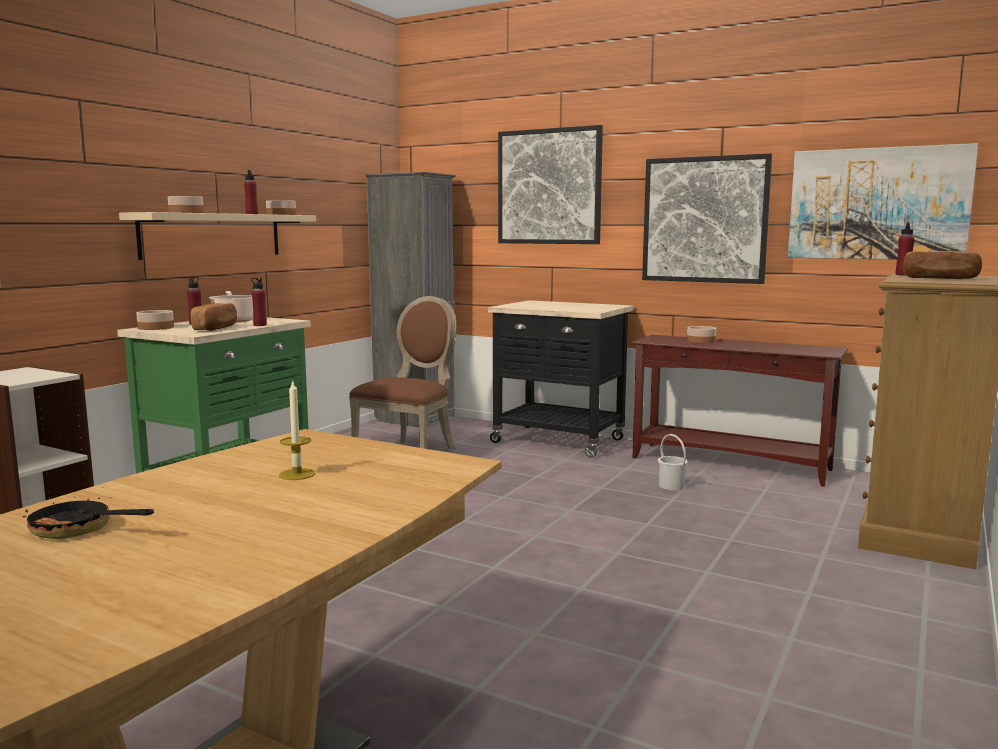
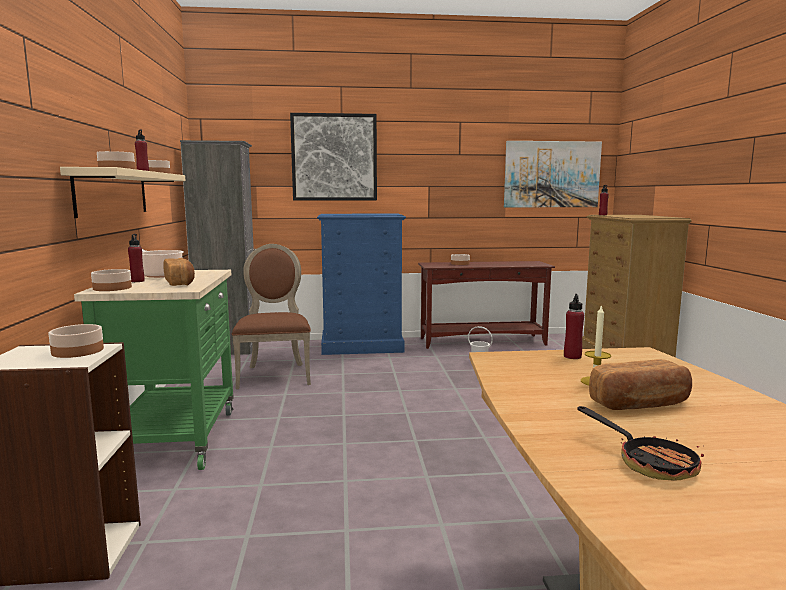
camera: 35 degrees left, 0 degrees up
(39, 375) = (78, 351): none -> bowl
(79, 530) = (647, 461): frying pan -> frying pan turned 105 degrees counterclockwise
(260, 325) = (208, 276): red bottle -> red bottle (572, 356)
(559, 441) = (363, 346): black cart -> blue dresser
(704, 220) = (451, 183): picture -> none
(940, 278) = (635, 216): bread -> bread (640, 403)

